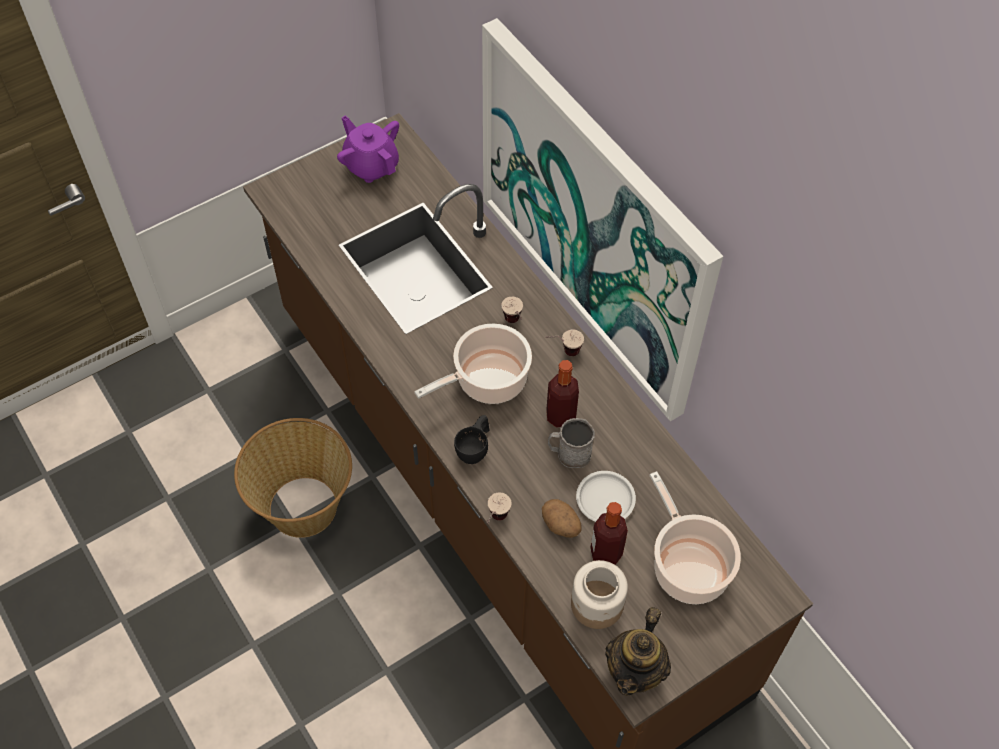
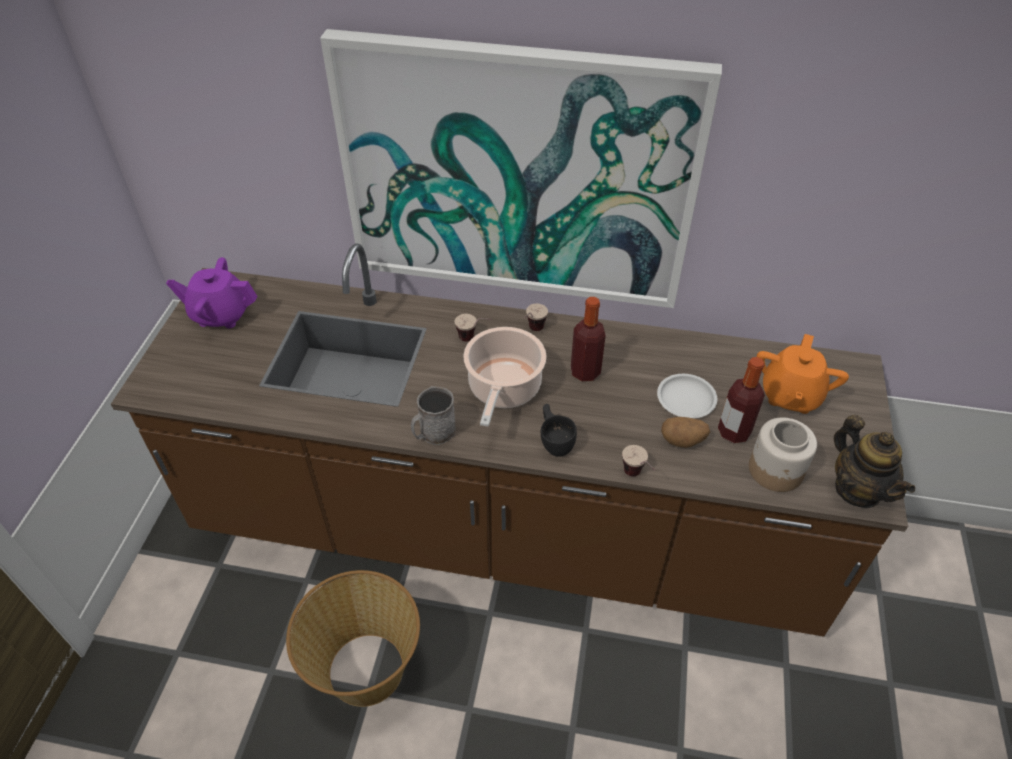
camera: 45 degrees left, 10 degrees down
(569, 454) = (623, 390): grey mug -> grey mug (433, 433)
(688, 566) = (790, 395): cooking pot -> orange teapot

